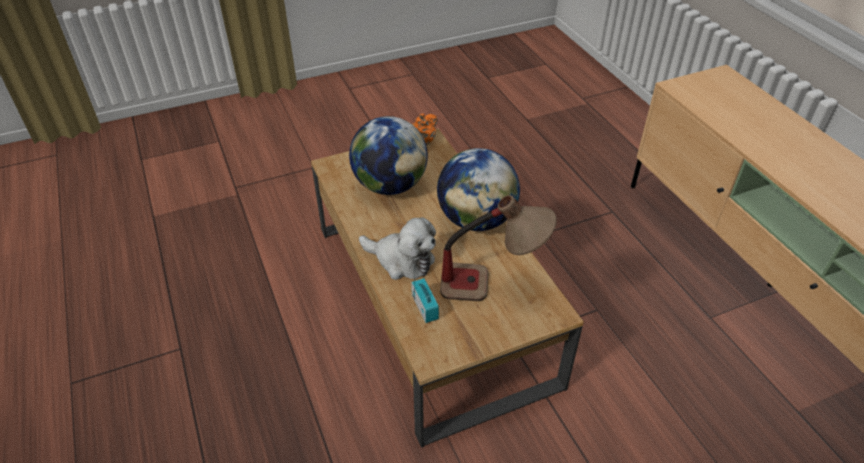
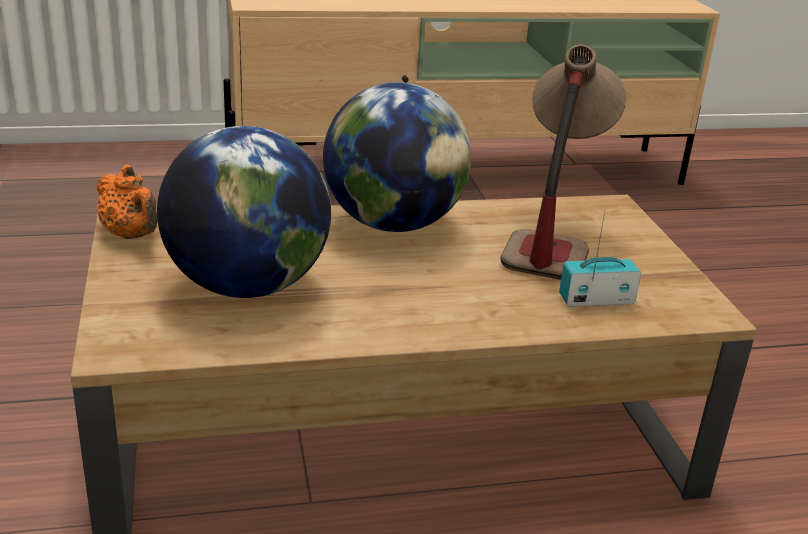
camera: 80 degrees left, 15 degrees down
(401, 260) = (474, 304): plush toy -> none

